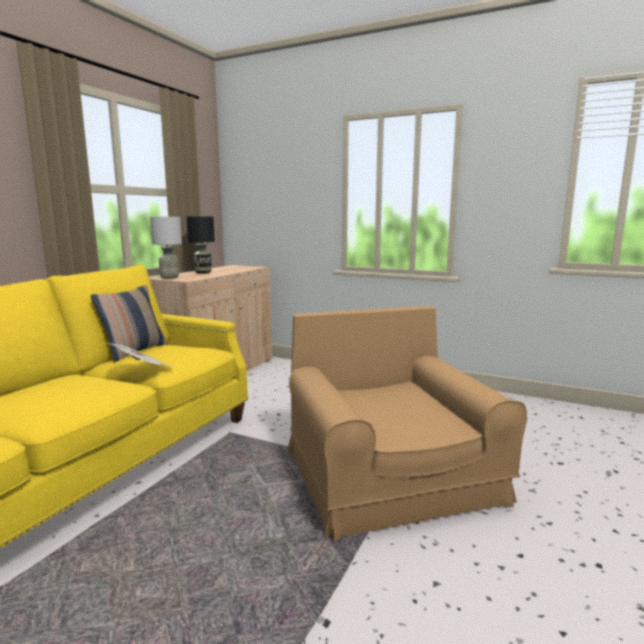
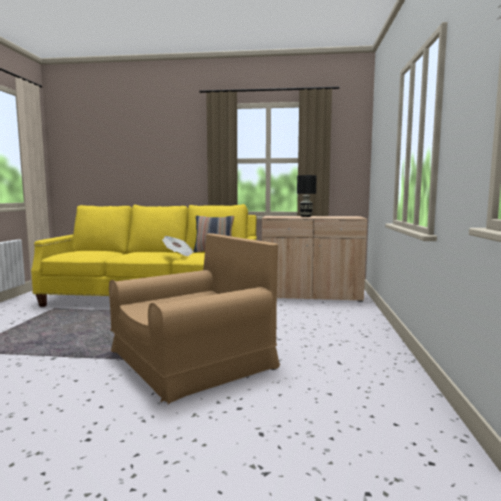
camera: 70 degrees right, 5 degrees down
(169, 278) = (273, 216): grey table lamp -> none

